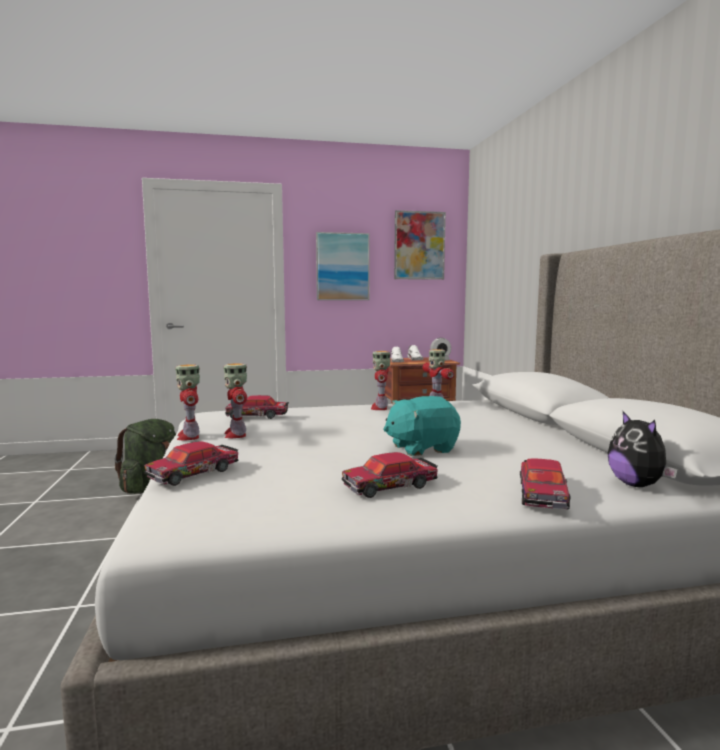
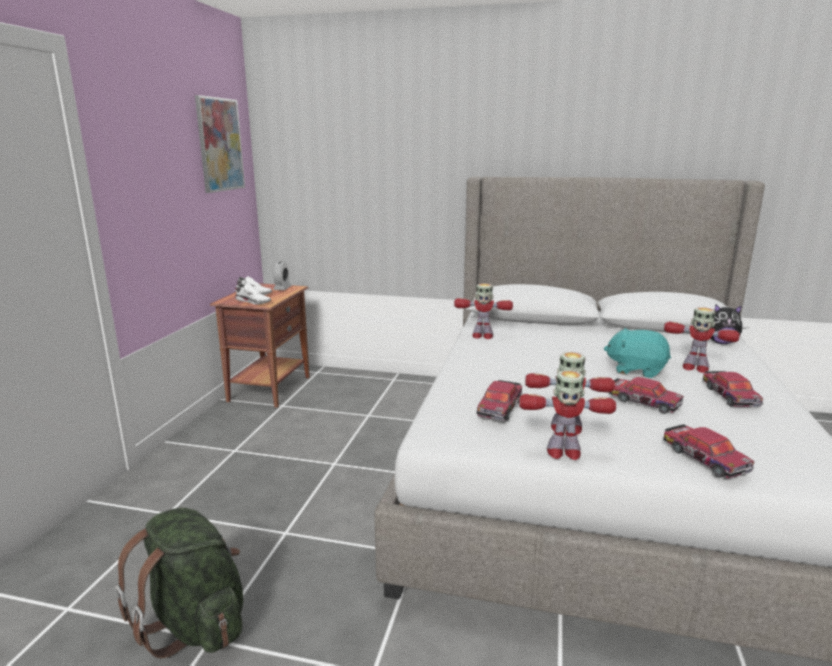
camera: 65 degrees left, 10 degrees up
(342, 267) = (157, 181): picture -> none
(380, 407) = (483, 355): toy robot -> toy robot (694, 368)
(421, 448) = (636, 370): turquoise plush toy -> turquoise plush toy turned 105 degrees clockwise
(543, 494) = (739, 364): toy car -> toy car (644, 402)

